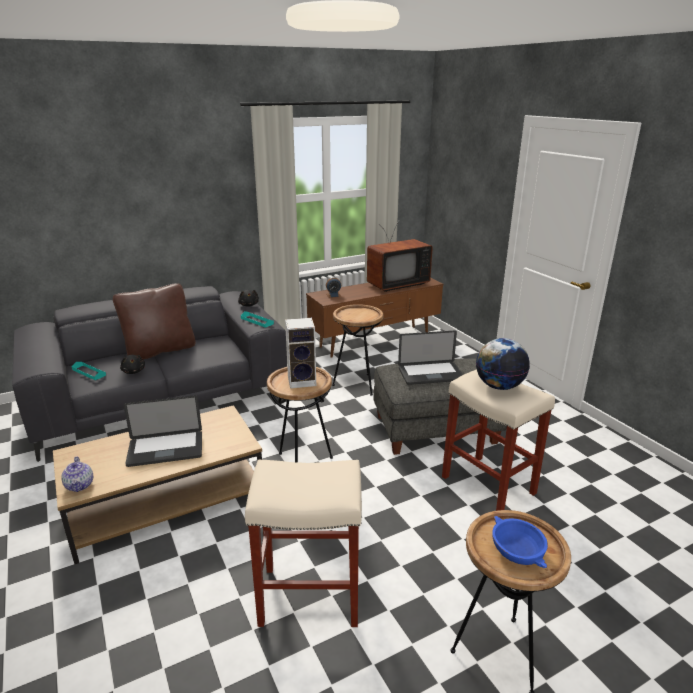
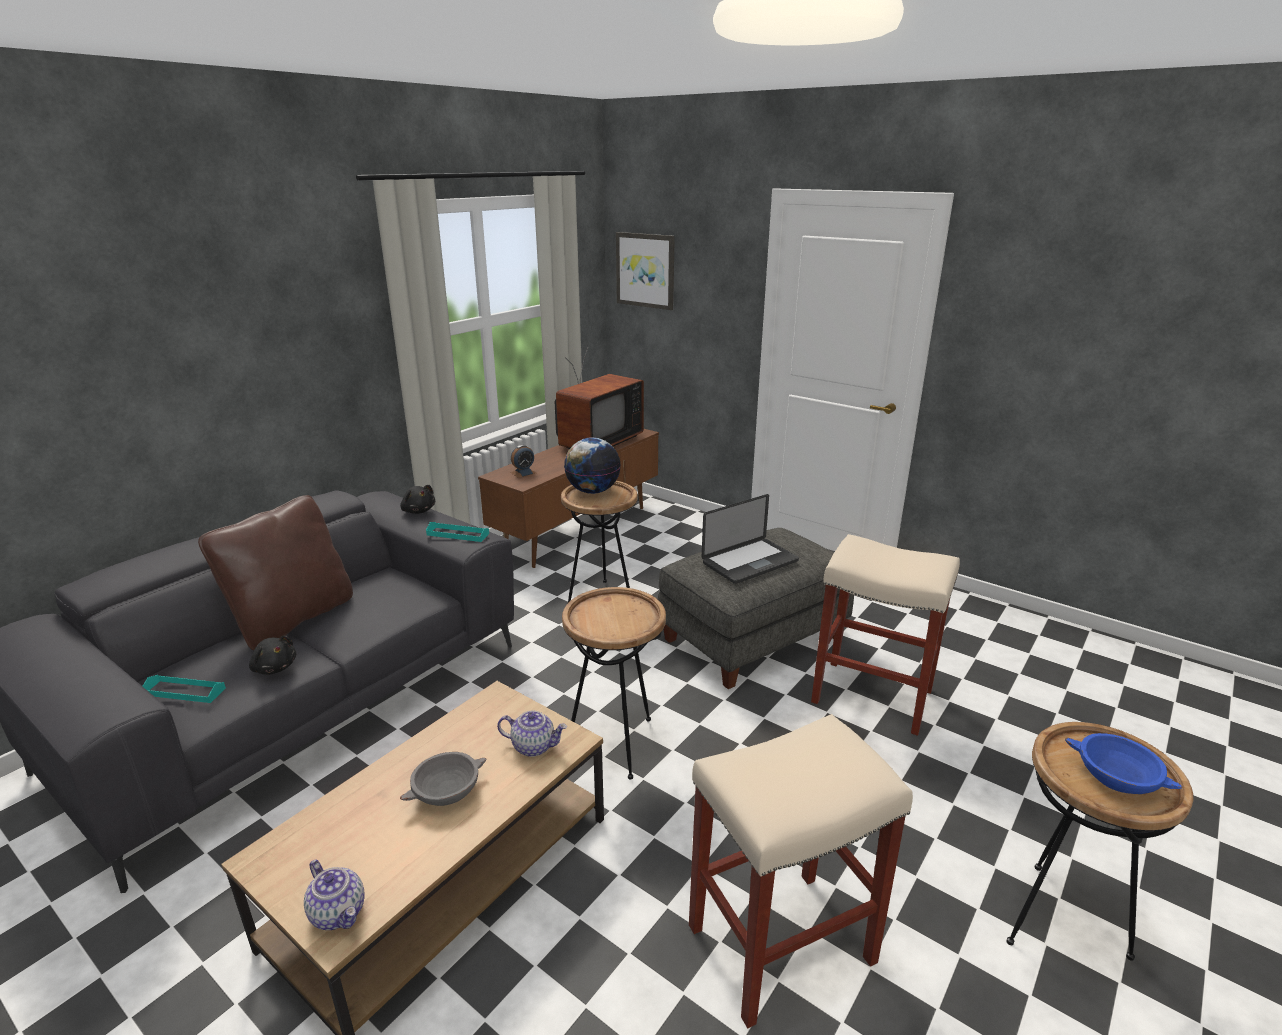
camera: 25 degrees left, 0 degrees up
(165, 449) = (447, 791): laptop -> grey bowl
(223, 441) = (534, 746): none -> teapot
(303, 381) = (618, 614): speaker -> none
(449, 170) = (645, 270): none -> picture
(499, 386) = (891, 559): globe -> globe (593, 491)

